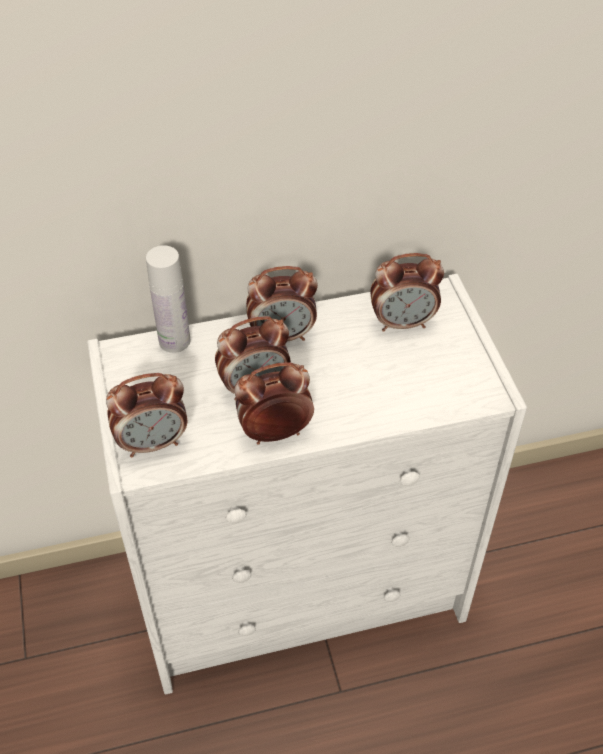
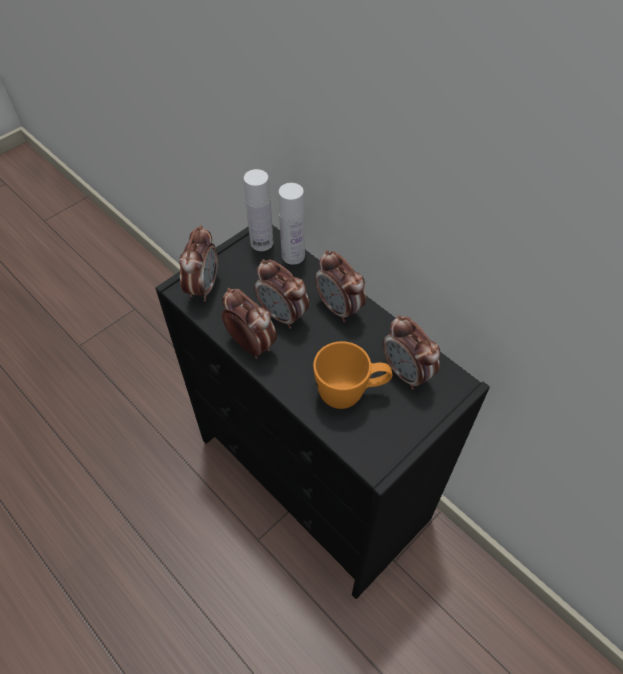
camera: 60 degrees right, 5 degrees up
(130, 359) = (261, 242): none -> white bottle
(153, 443) = (203, 287): alarm clock -> alarm clock turned 120 degrees counterclockwise
(305, 590) = (315, 480): white dresser -> black dresser
(398, 376) = (350, 394): none -> orange mug

